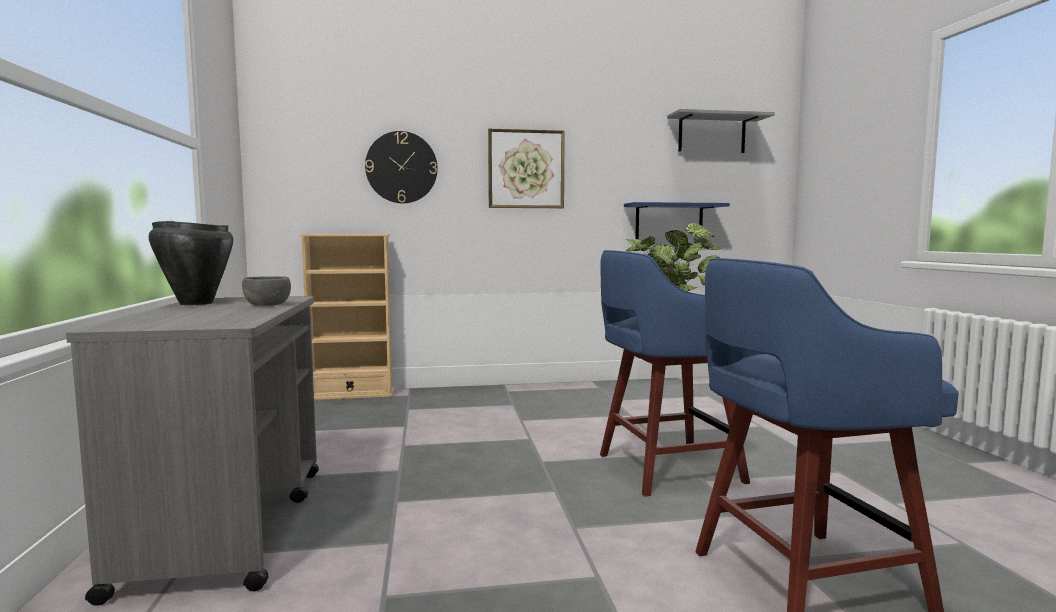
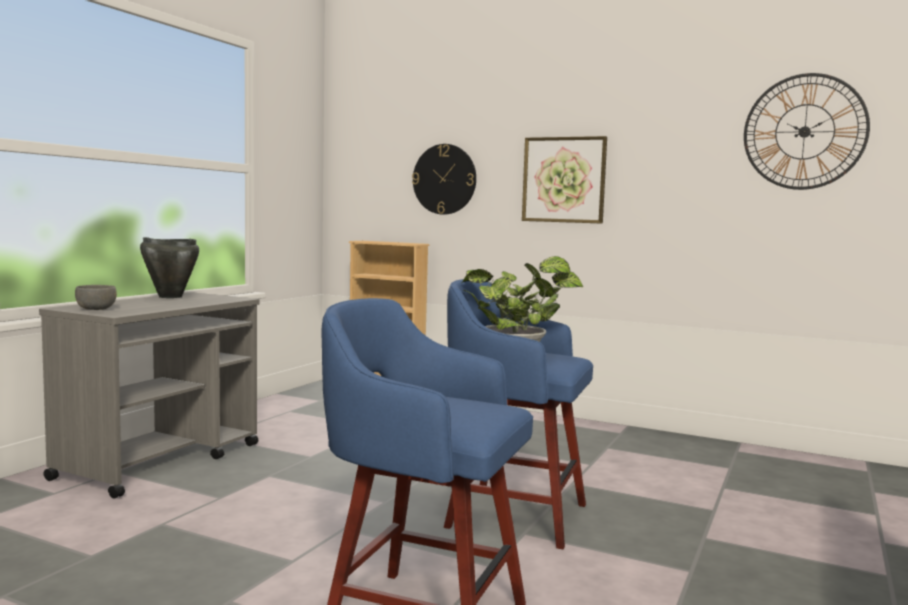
camera: 35 degrees right, 0 degrees up
(268, 305) = (198, 302): grey bowl -> grey bowl (96, 309)
(669, 221) = (736, 243): blue shelf -> none
(712, 134) = (804, 132): grey shelf -> wall clock

